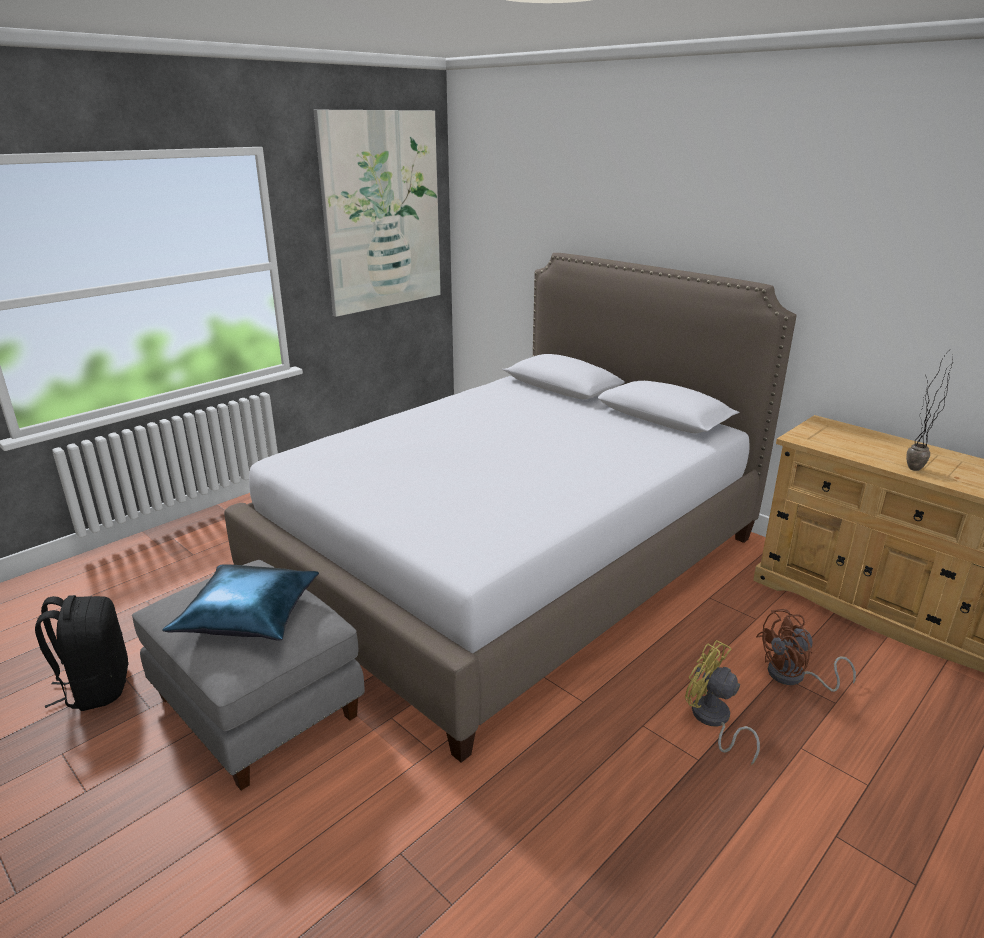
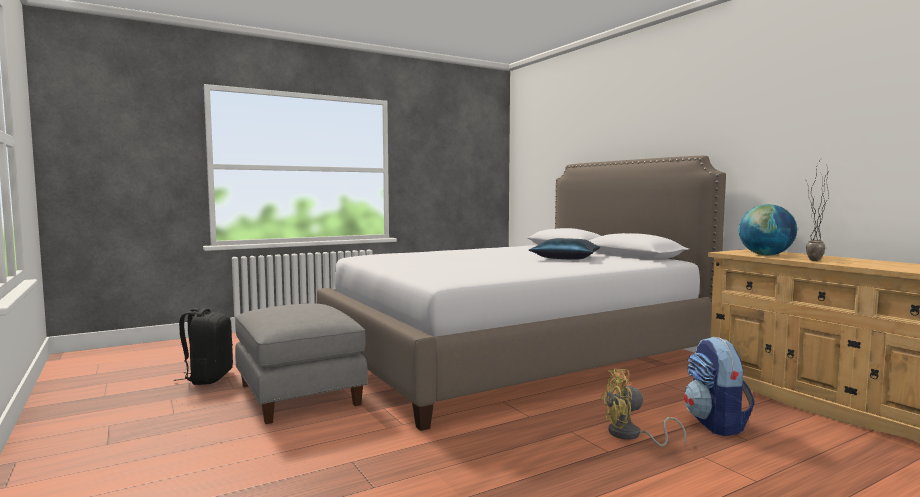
camera: 15 degrees right, 20 degrees down
(250, 615) = (300, 312): blue pillow -> blue pillow (566, 258)
(382, 212) = (461, 149): picture -> none
(712, 720) = (631, 435): yellow fan -> yellow fan turned 60 degrees counterclockwise
(794, 677) = (716, 424): brown fan -> backpack
(849, 447) = (765, 255): none -> globe

